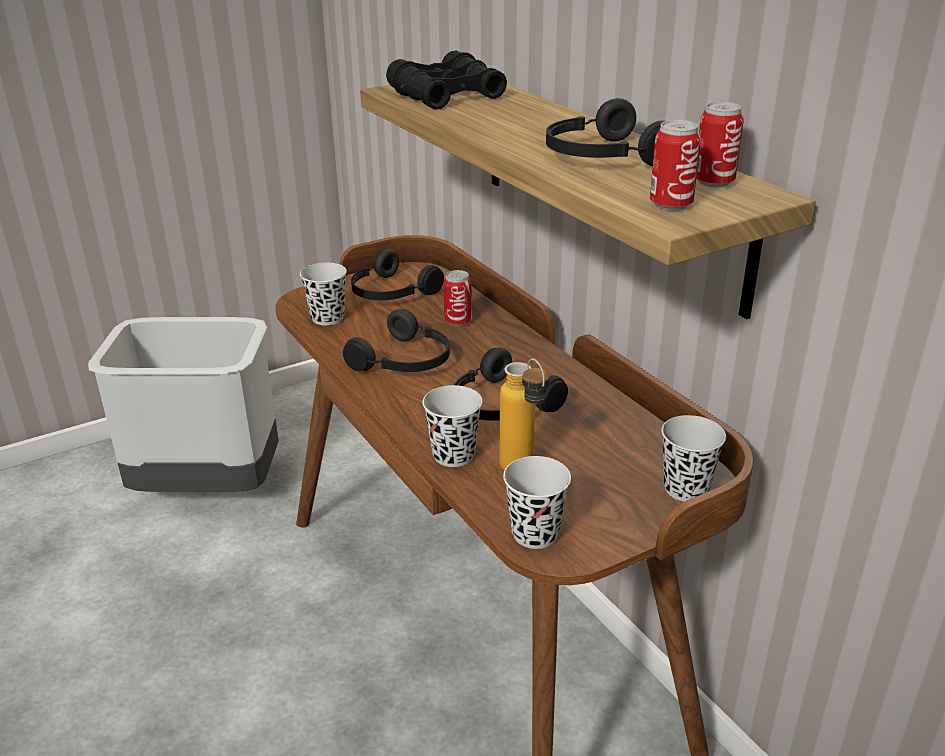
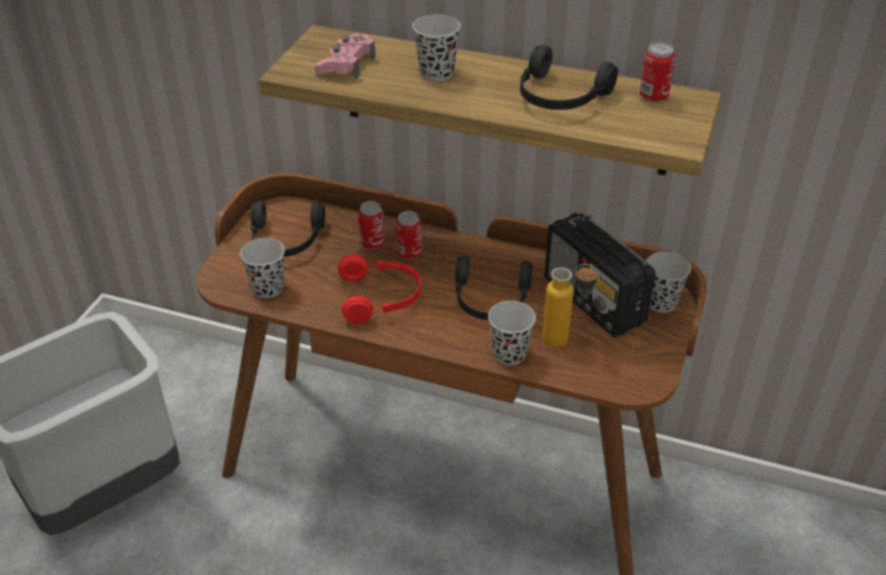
camera: 40 degrees left, 10 degrees up
(405, 361) = (381, 297): black headphones -> red headphones
(447, 96) = (346, 64): black binoculars -> pink game controller
(535, 534) = (621, 380): black cup -> black cup (436, 73)
(607, 453) = (594, 301): none -> radio
(671, 204) = (661, 129): can -> can (409, 253)

